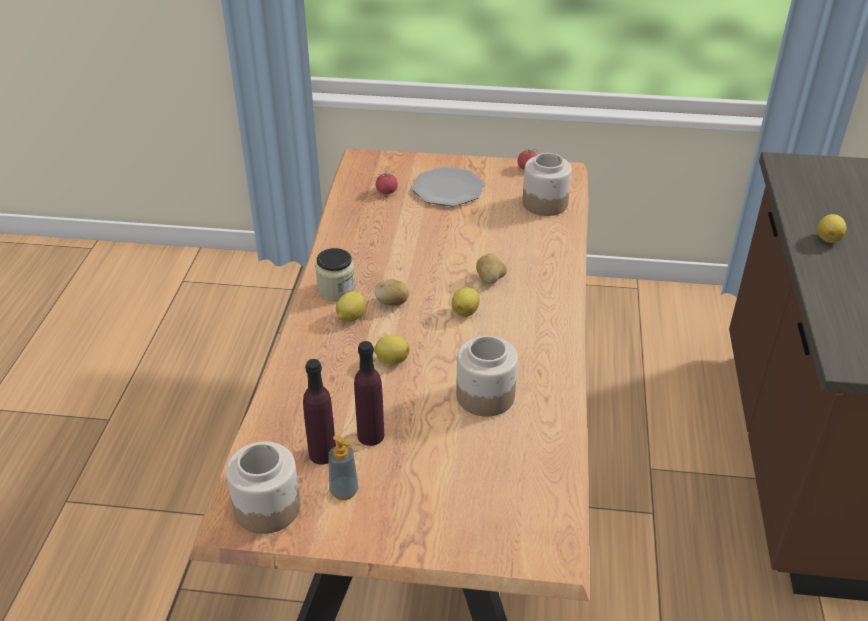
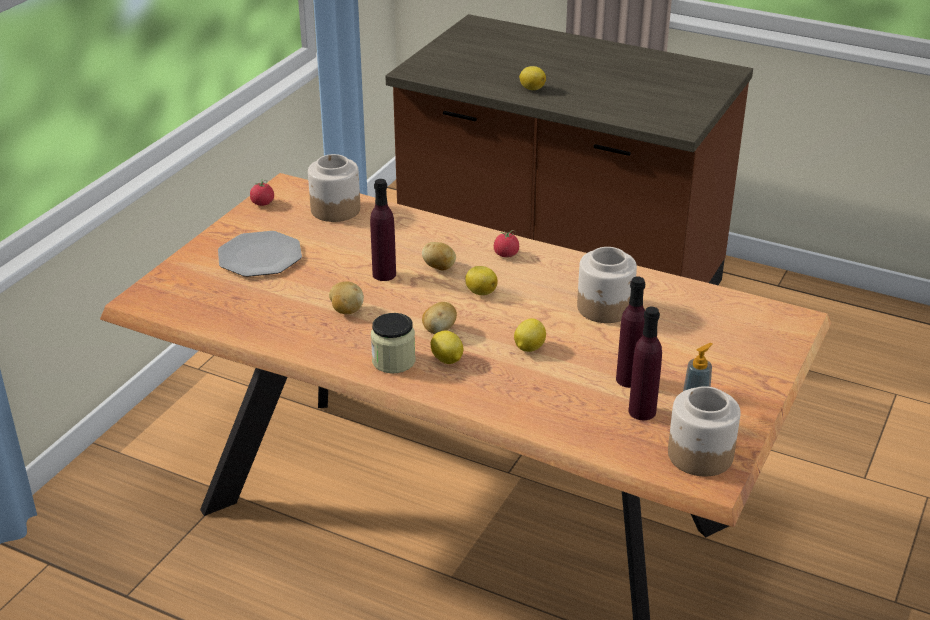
camera: 70 degrees left, 5 degrees down
(386, 192) = (231, 295): tomato -> tomato (506, 254)
(395, 248) = (346, 310): none -> potato
(460, 253) = (384, 274): none -> purple bottle

